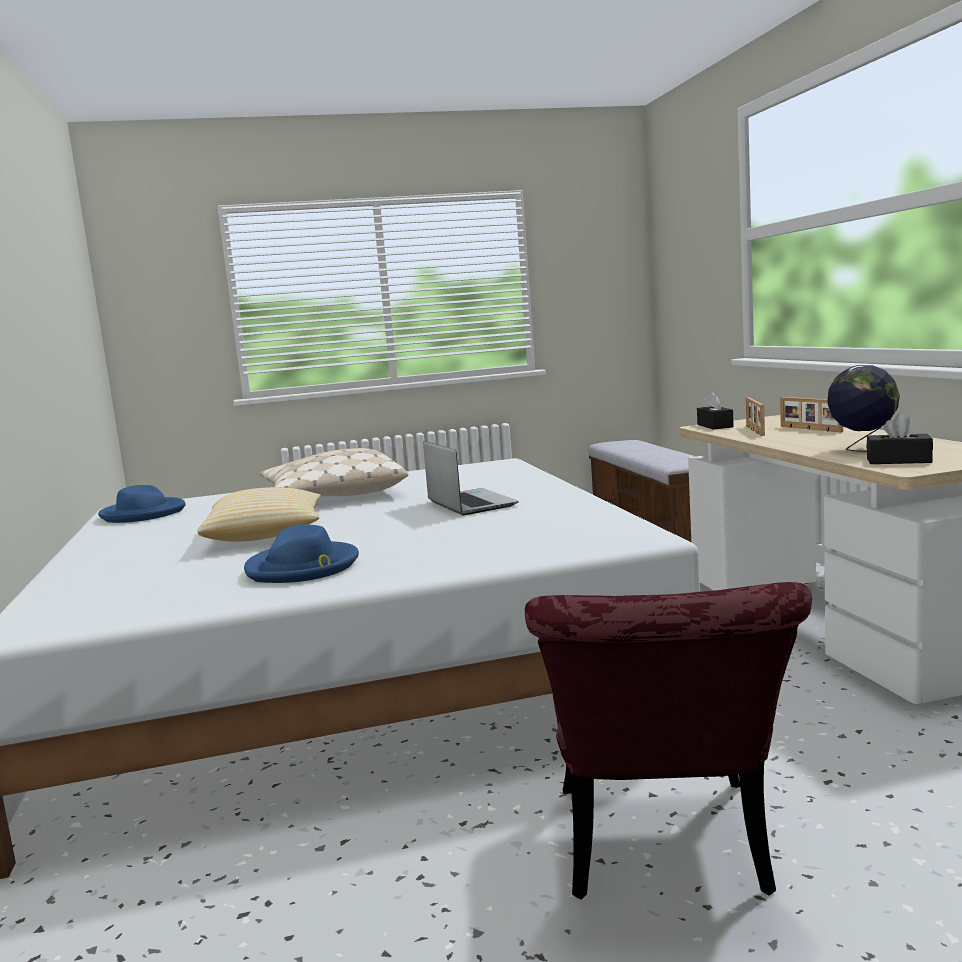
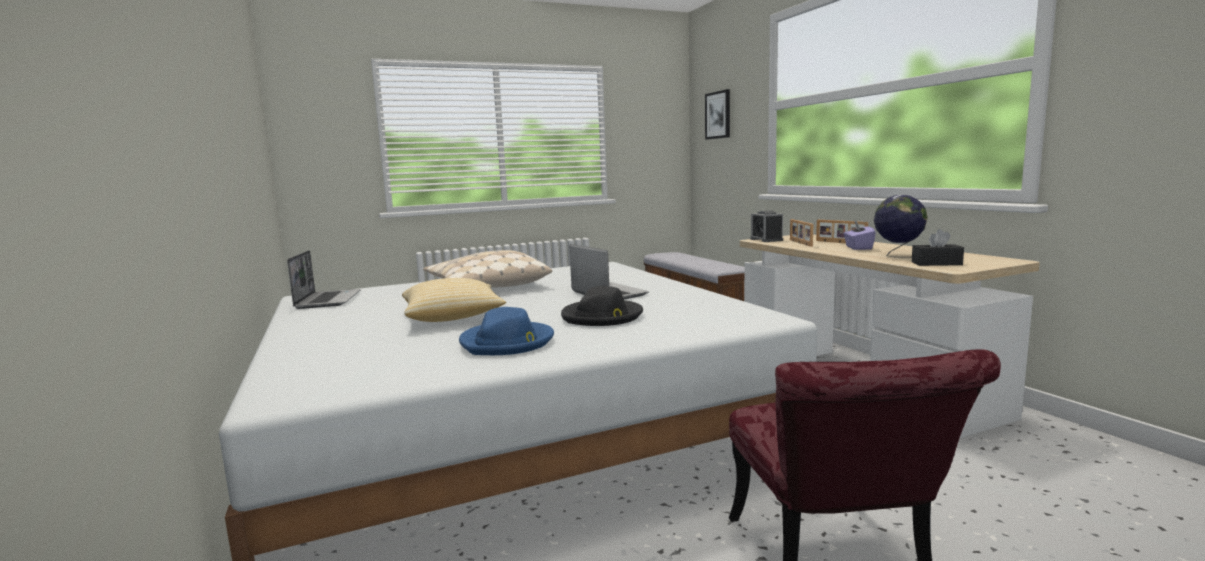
camera: 10 degrees left, 0 degrees up
(143, 514) = (328, 300): blue hat -> laptop
(437, 535) = (602, 316): none -> black hat
(684, 248) = (718, 115): none -> picture
(715, 426) = (766, 240): black tissue box -> alarm clock
(823, 437) = (858, 248): none -> purple tissue box

